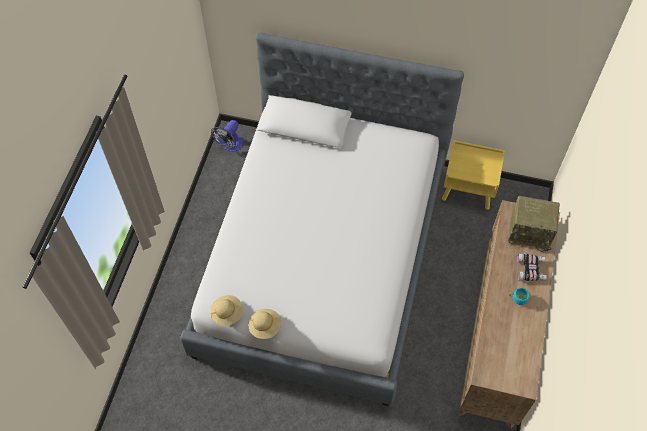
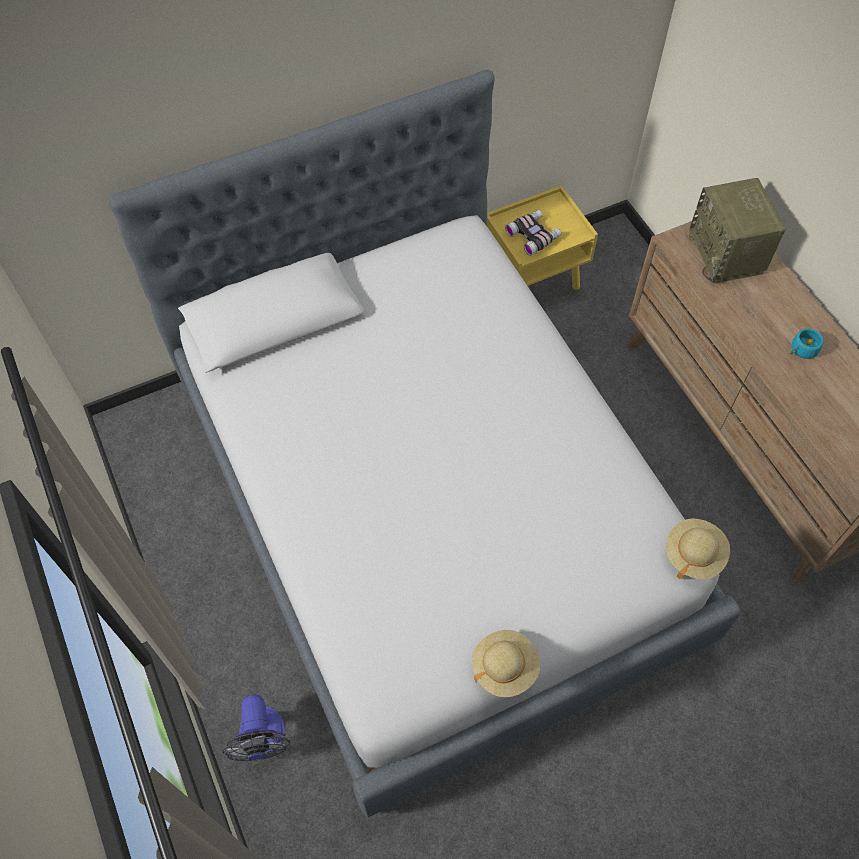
camera: 40 degrees left, 0 degrees up
(227, 313) = (425, 695): beige hat -> beige hat (693, 554)
(230, 145) = (140, 443): fan -> fan (263, 740)
(530, 232) = (727, 254): radio -> radio turned 105 degrees clockwise
(531, 269) = (778, 301): binoculars -> binoculars (534, 235)

